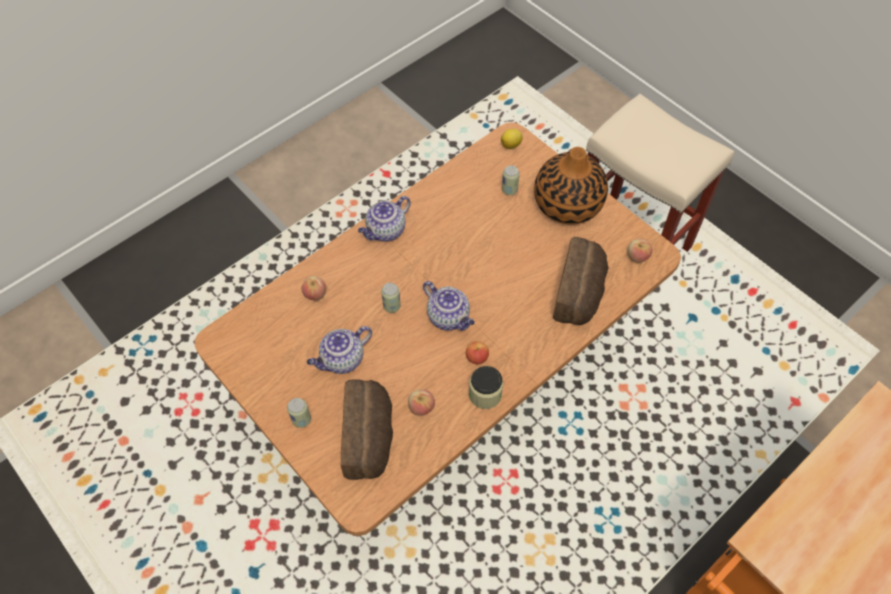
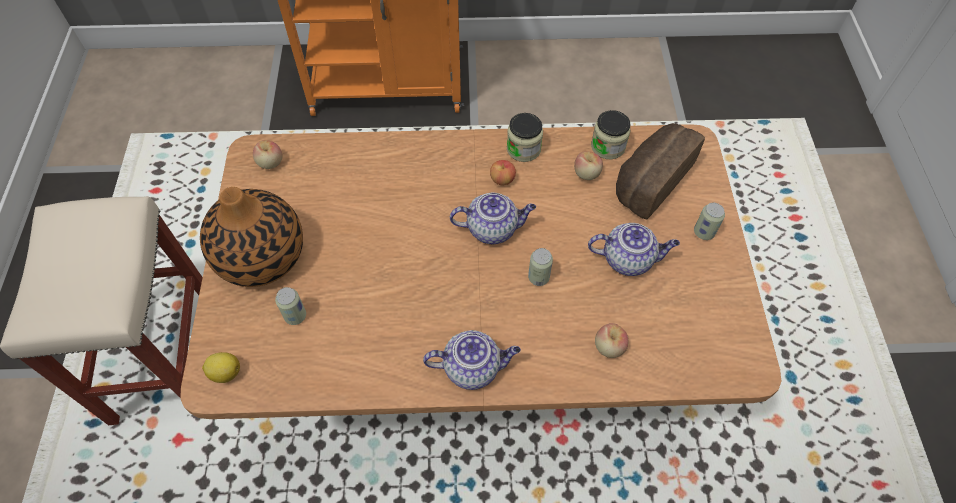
camera: 140 degrees left, 0 degrees up
(424, 445) = (608, 146): none -> jar
(449, 317) = (493, 228): teapot -> teapot turned 90 degrees clockwise
(580, 293) = (356, 168): bread -> none

